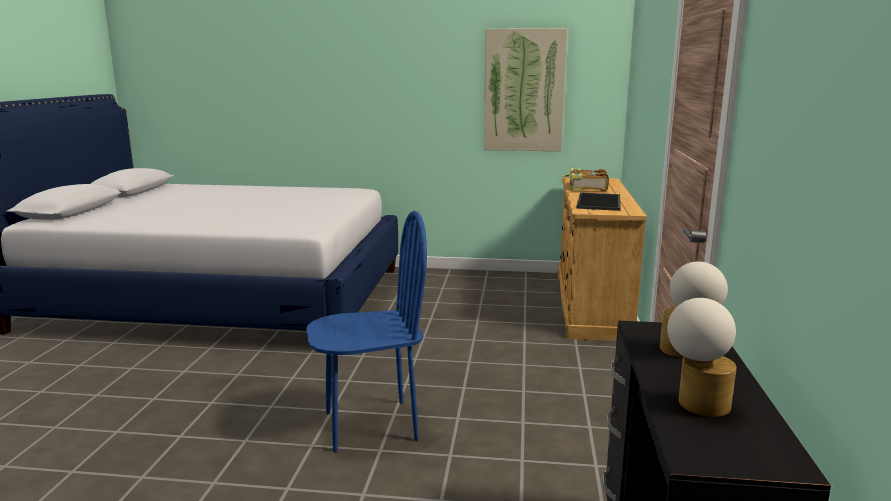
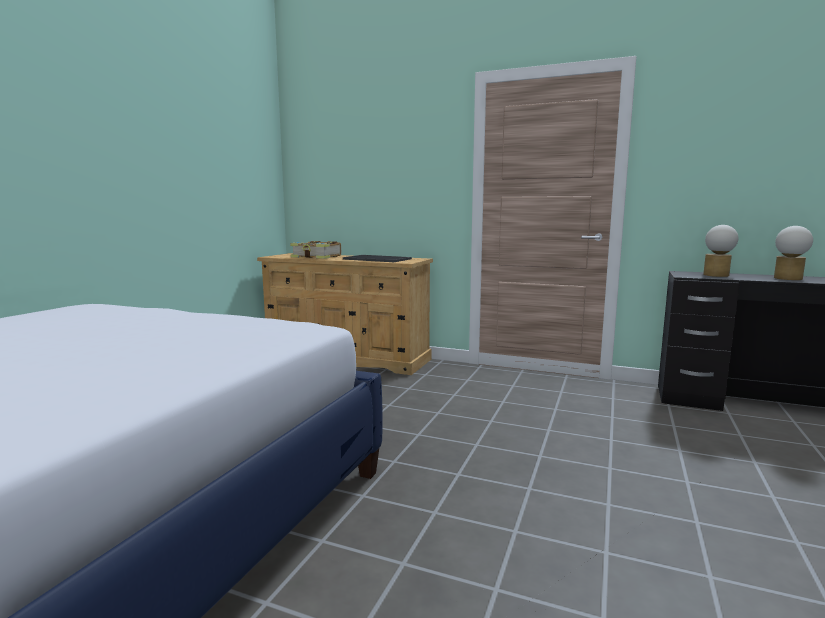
camera: 75 degrees left, 5 degrees down
(370, 425) = (563, 468): blue chair -> none
(524, 90) = (217, 168): picture -> none

